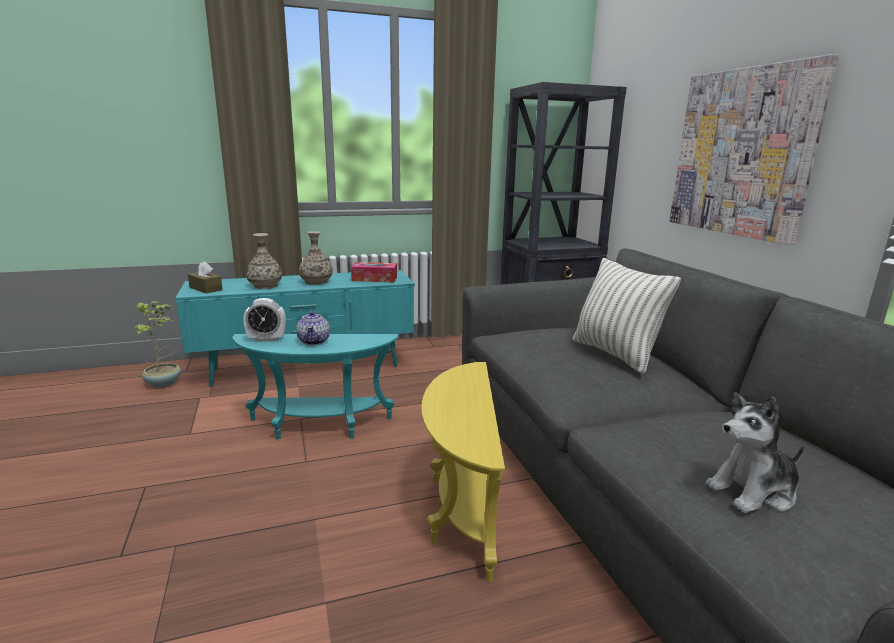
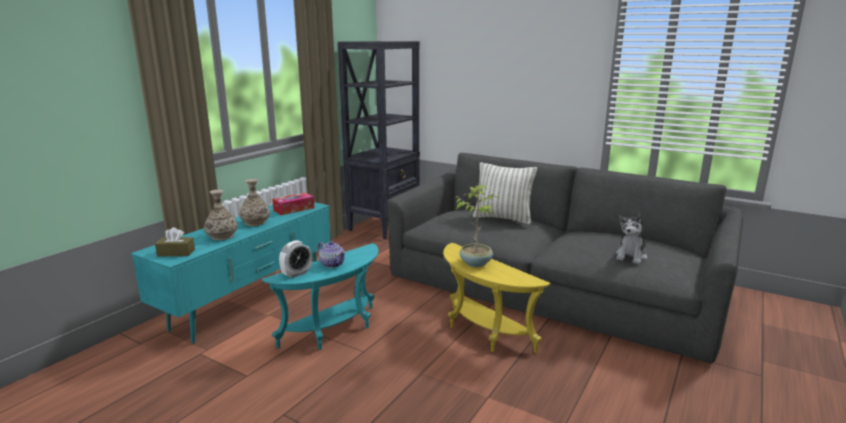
camera: 40 degrees left, 0 degrees up
(164, 383) = (139, 358): potted plant -> potted plant (476, 263)
(742, 153) = (517, 89): picture -> none

